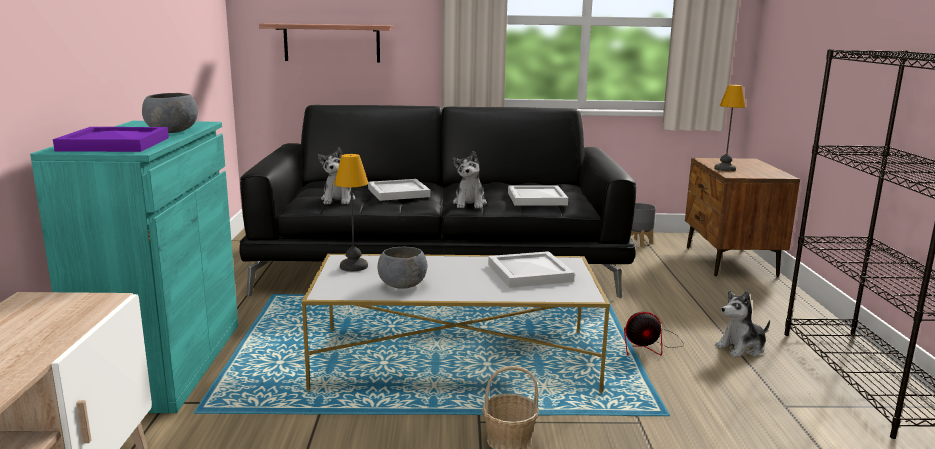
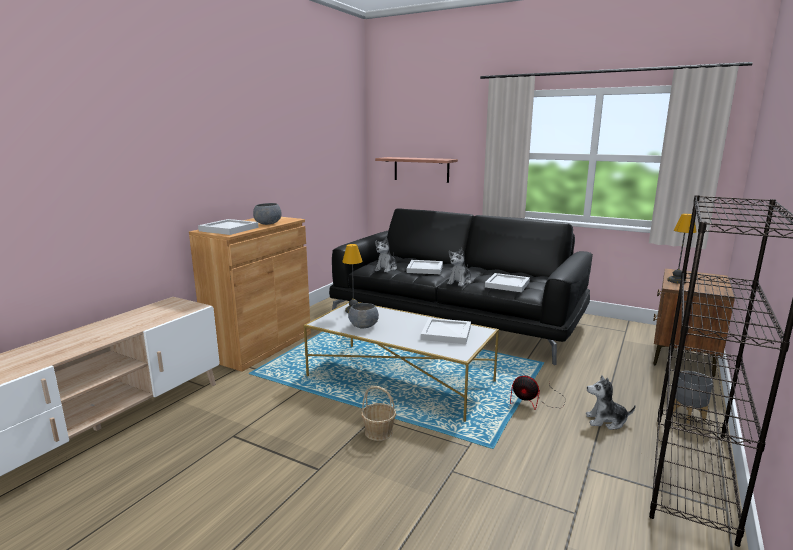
camera: 30 degrees right, 0 degrees up
(114, 144) = (229, 229): purple tray -> white tray
(165, 363) = (260, 346): turquoise cabinet -> brown cabinet
(638, 242) = (619, 328): grey planter -> grey planter (688, 415)

